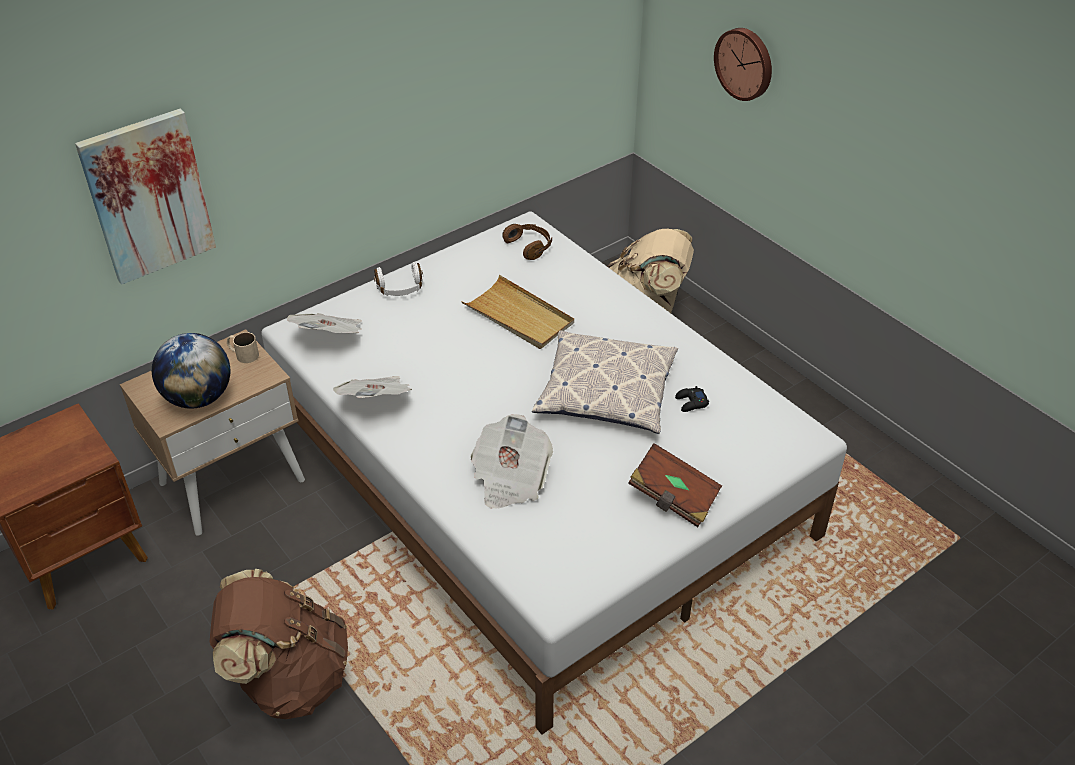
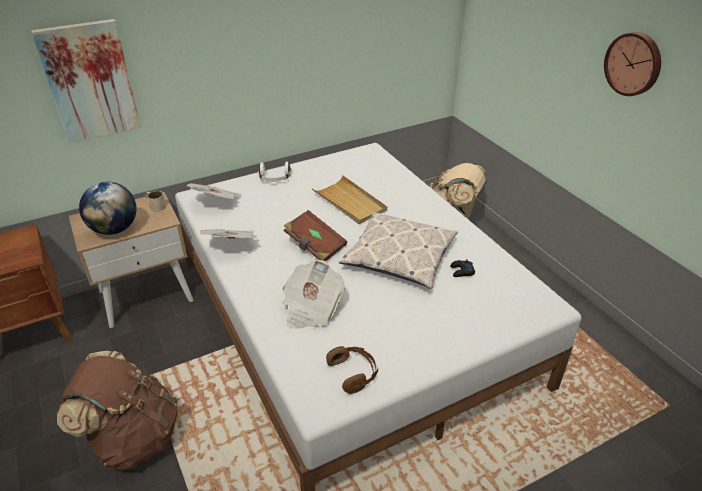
camera: 10 degrees right, 5 degrees down
(529, 246) = (369, 162): brown headphones -> brown headphones (353, 373)
(673, 497) = (433, 338): brown book -> brown book (315, 246)
(745, 63) = (531, 40): wall clock -> wall clock (634, 64)

